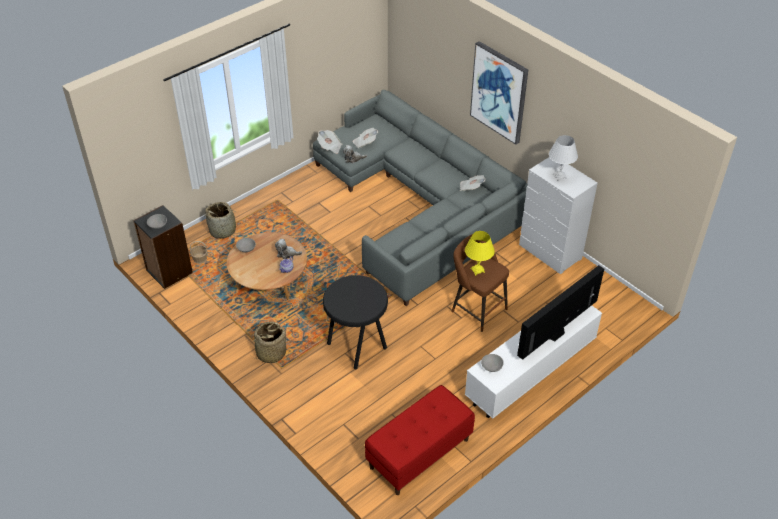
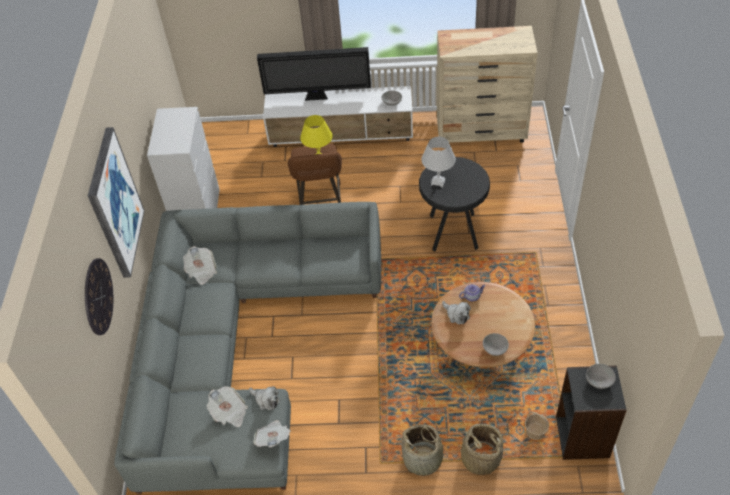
camera: 135 degrees left, 5 degrees up
(271, 353) = (535, 272): basket -> basket (423, 459)
(419, 454) = (481, 132): red bench -> beige dresser
(446, 67) = (98, 296): none -> wall clock
(559, 176) = (176, 131): white table lamp -> white table lamp (438, 182)

